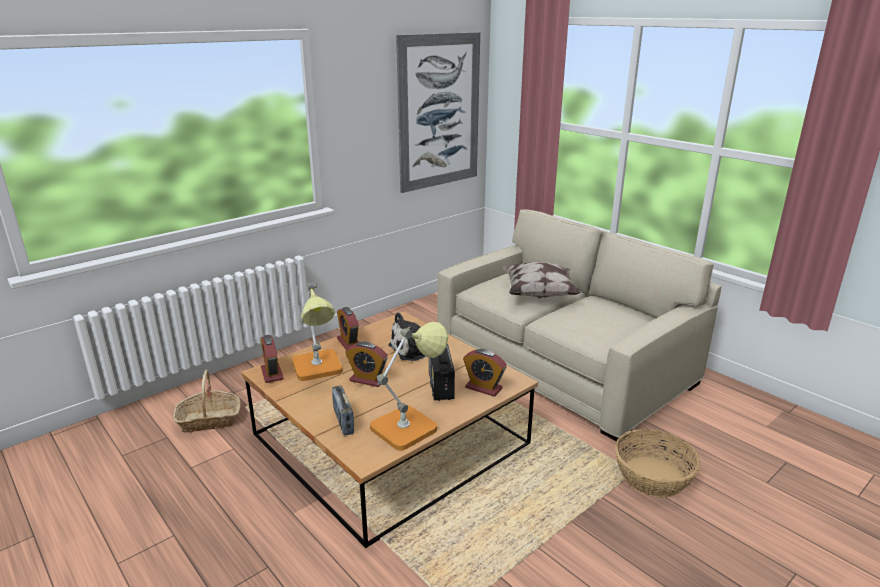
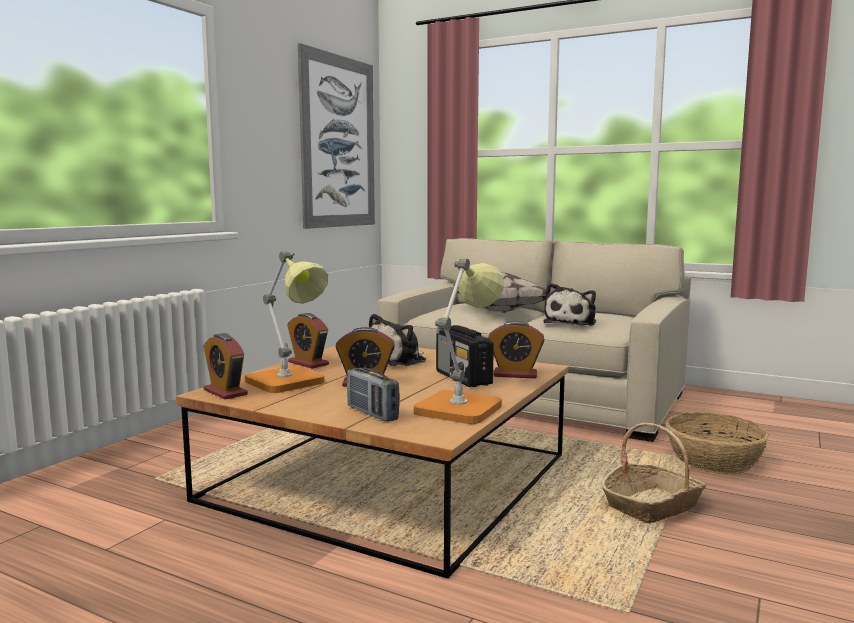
camera: 20 degrees left, 15 degrees down
(209, 420) = (104, 498): basket -> basket (652, 506)
(580, 324) = (571, 322): none -> plush toy

